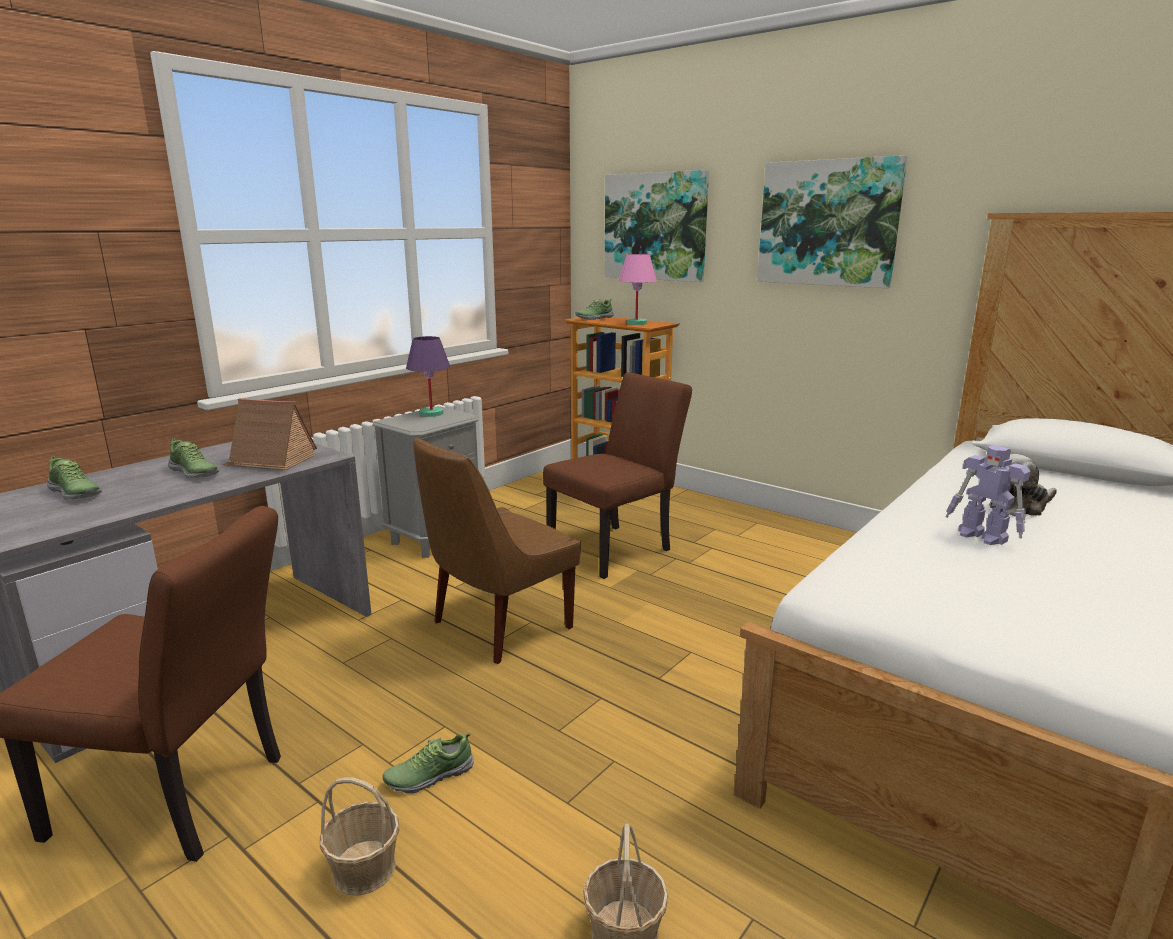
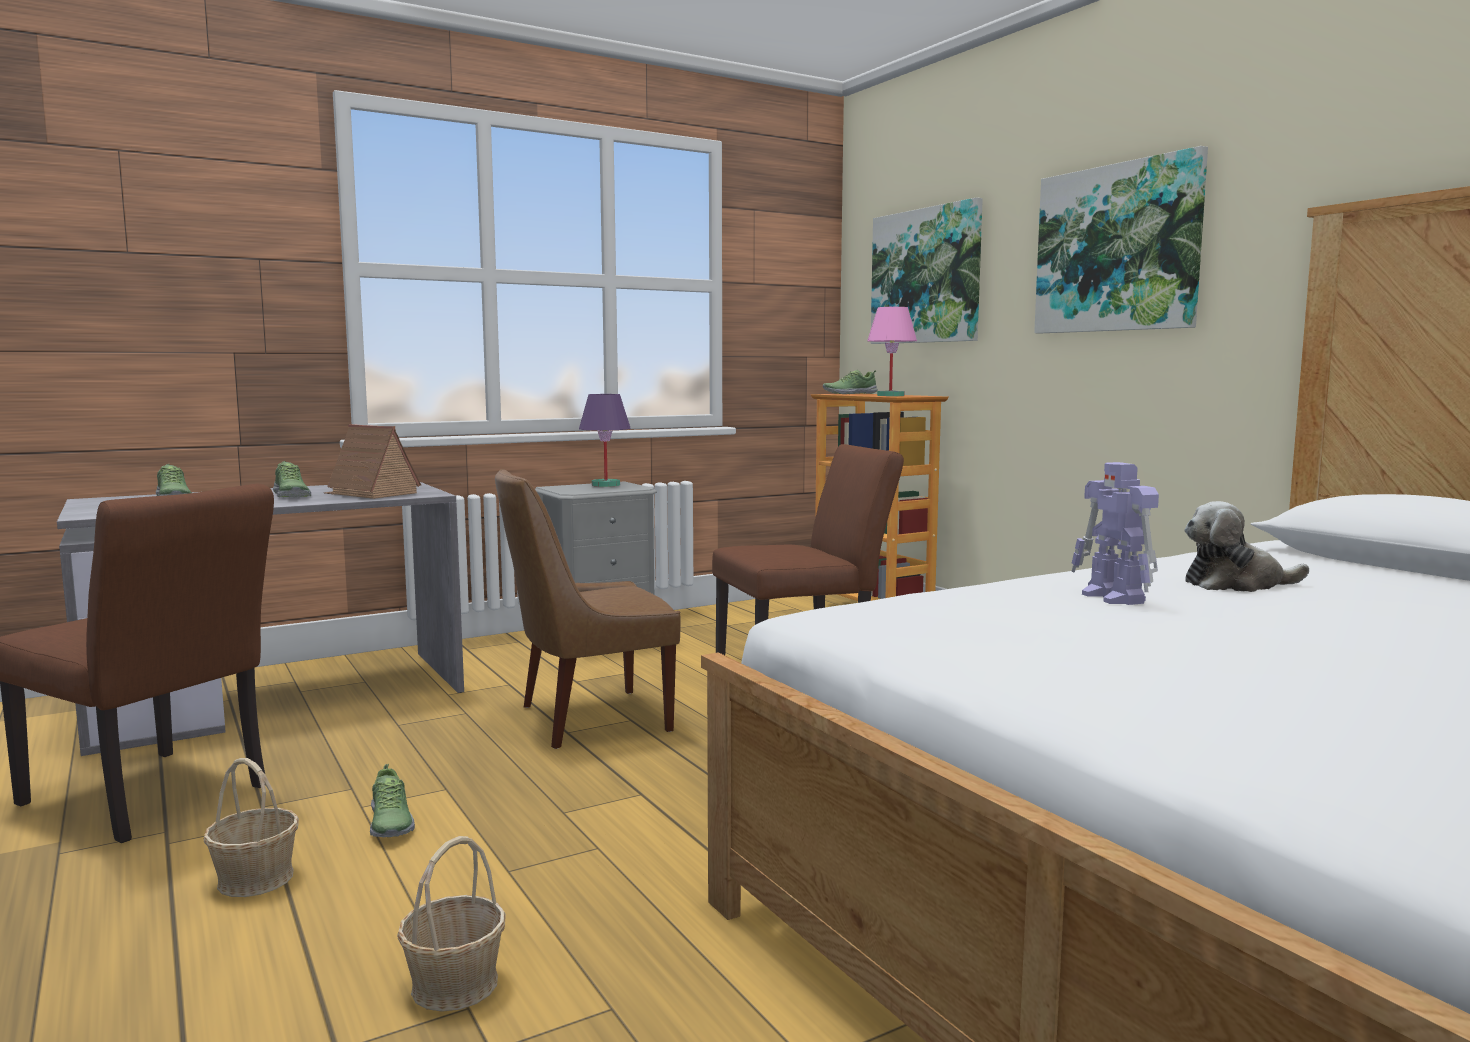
camera: 20 degrees right, 10 degrees down
(429, 775) = (390, 823): shoe -> shoe turned 105 degrees counterclockwise

